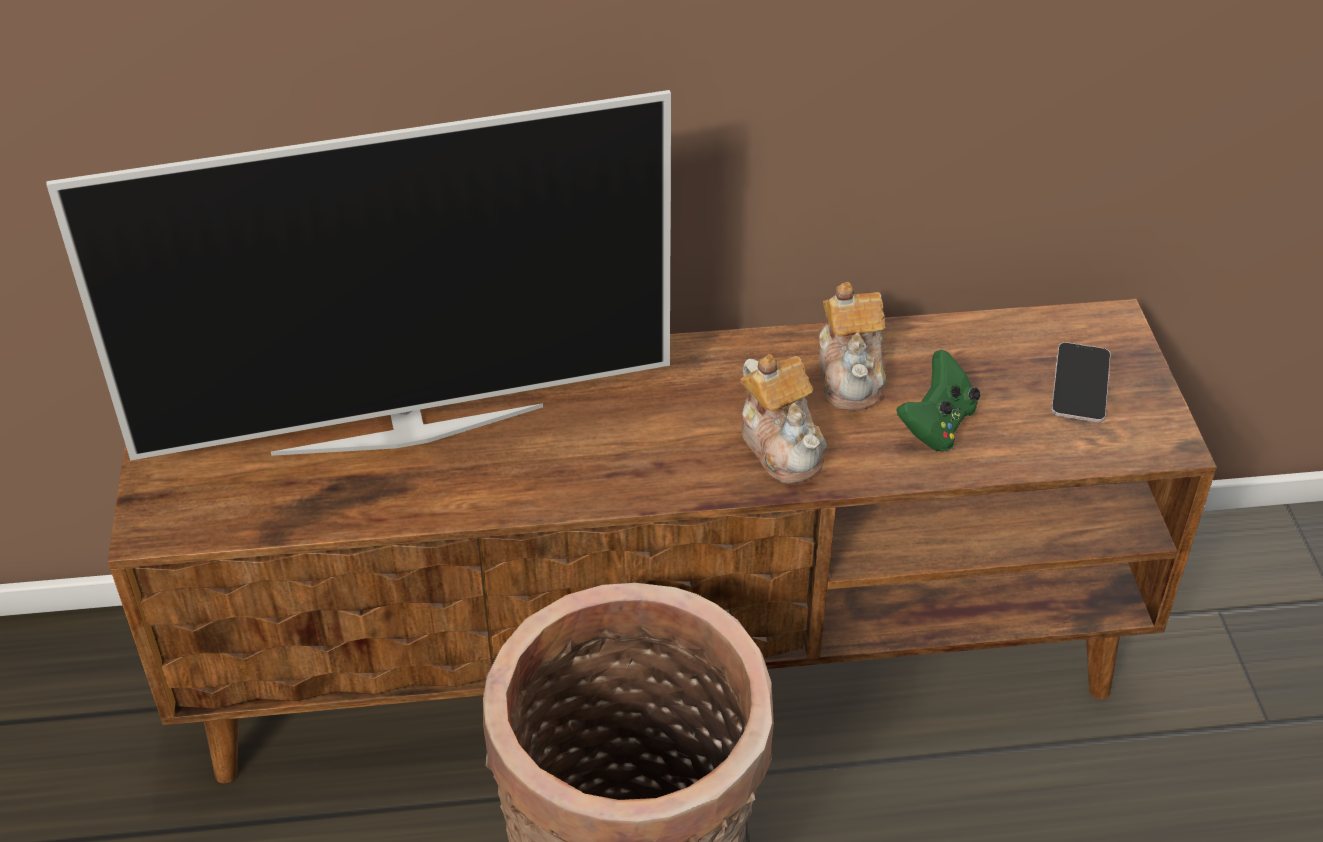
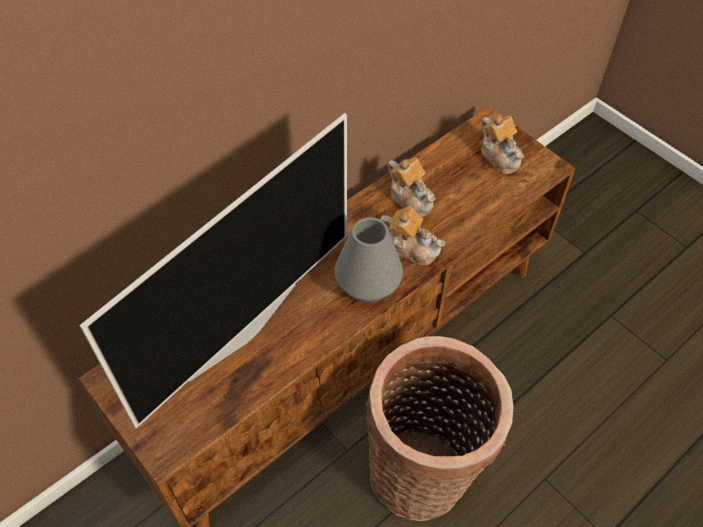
camera: 35 degrees left, 10 degrees up
(657, 463) = (368, 285): none -> grey vase
(937, 425) = (463, 204): green game controller -> none
(1080, 383) = (500, 156): phone -> teapot

